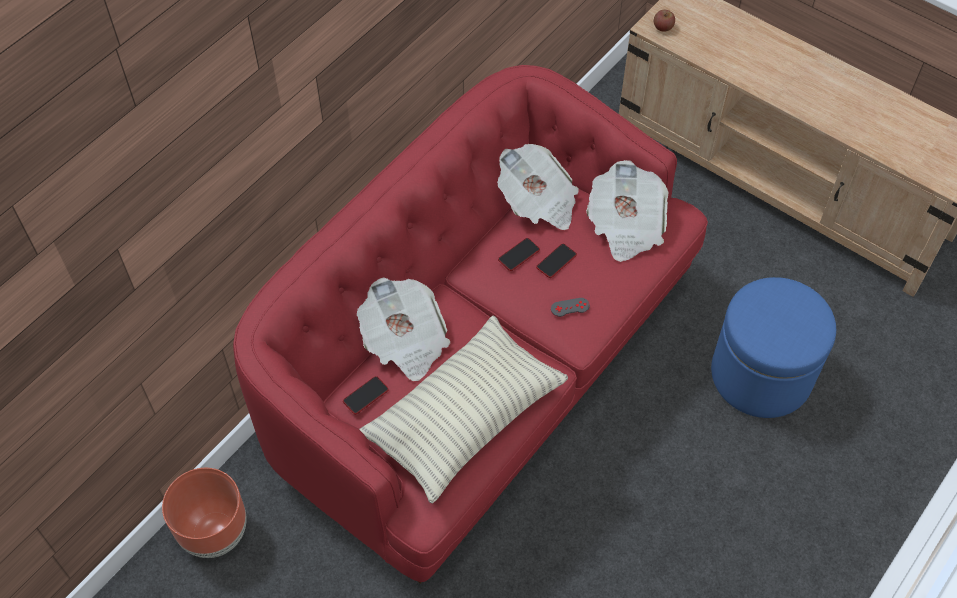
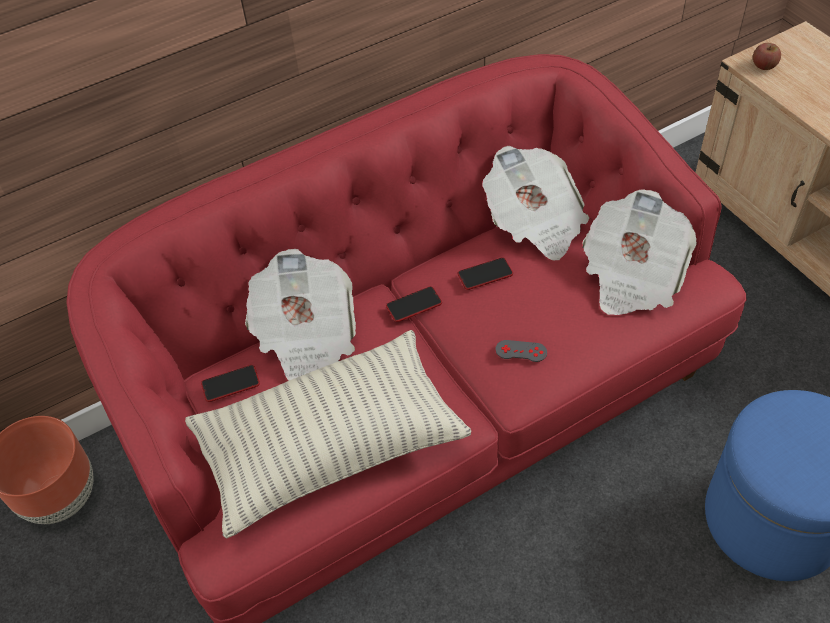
camera: 25 degrees right, 5 degrees down
(556, 261) = (527, 293): phone -> phone (414, 305)

